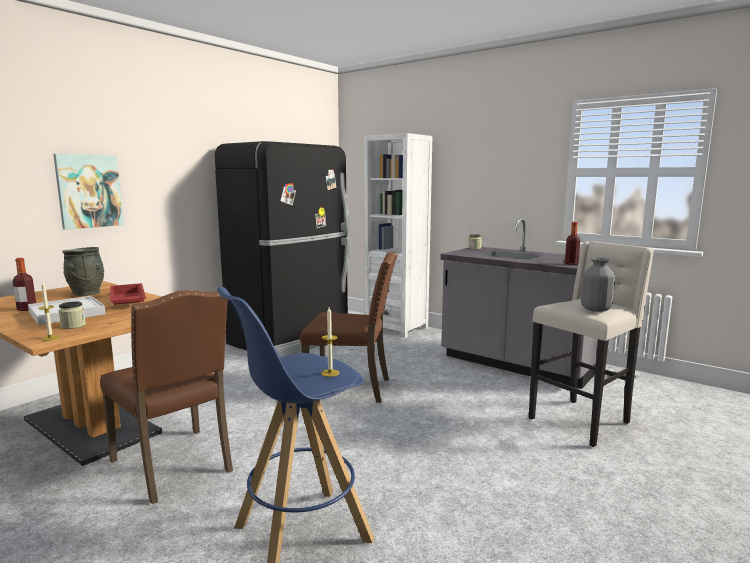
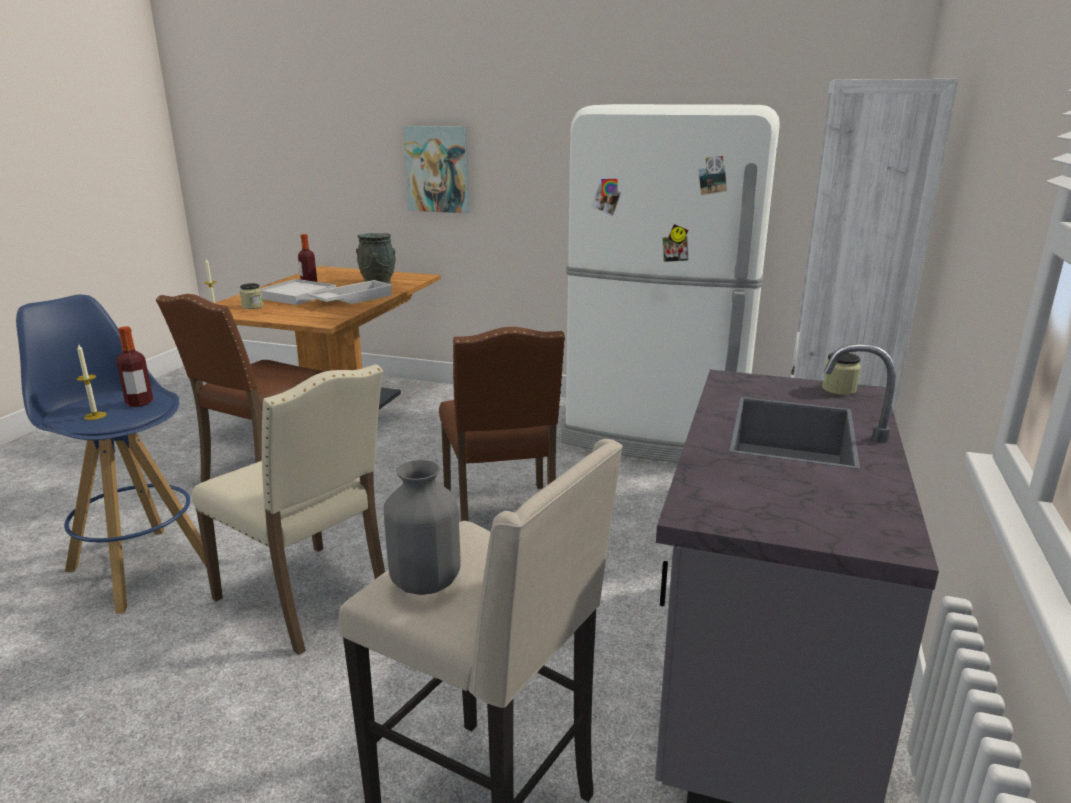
camera: 70 degrees right, 10 degrees up
(126, 301) = (351, 299): red tray -> white tray
(292, 338) = (657, 434): black fridge -> white fridge
(401, 454) = (308, 599): none -> beige chair
(571, 263) = (732, 502): bottle -> bottle (139, 403)

